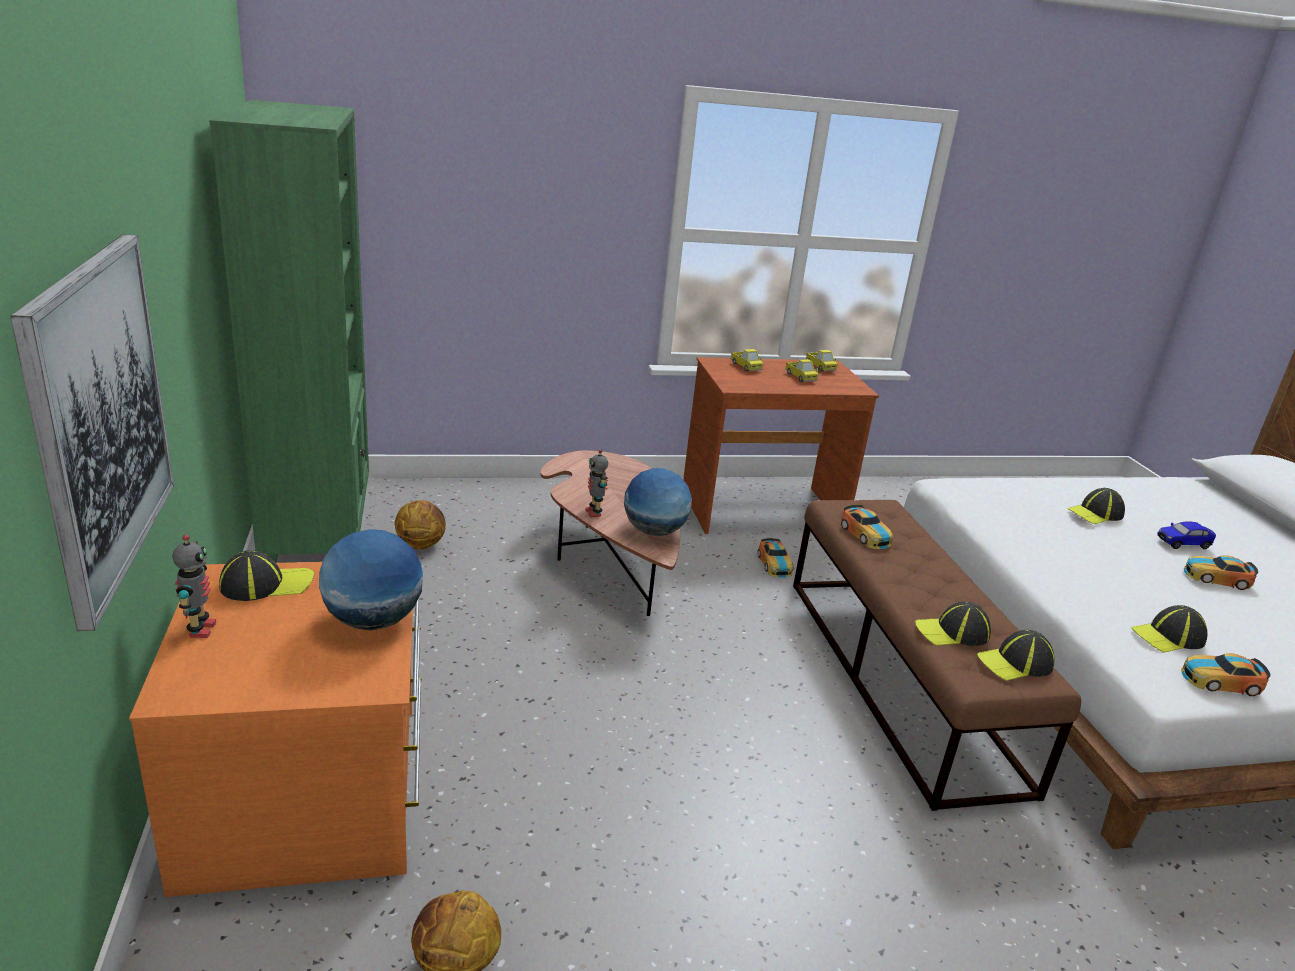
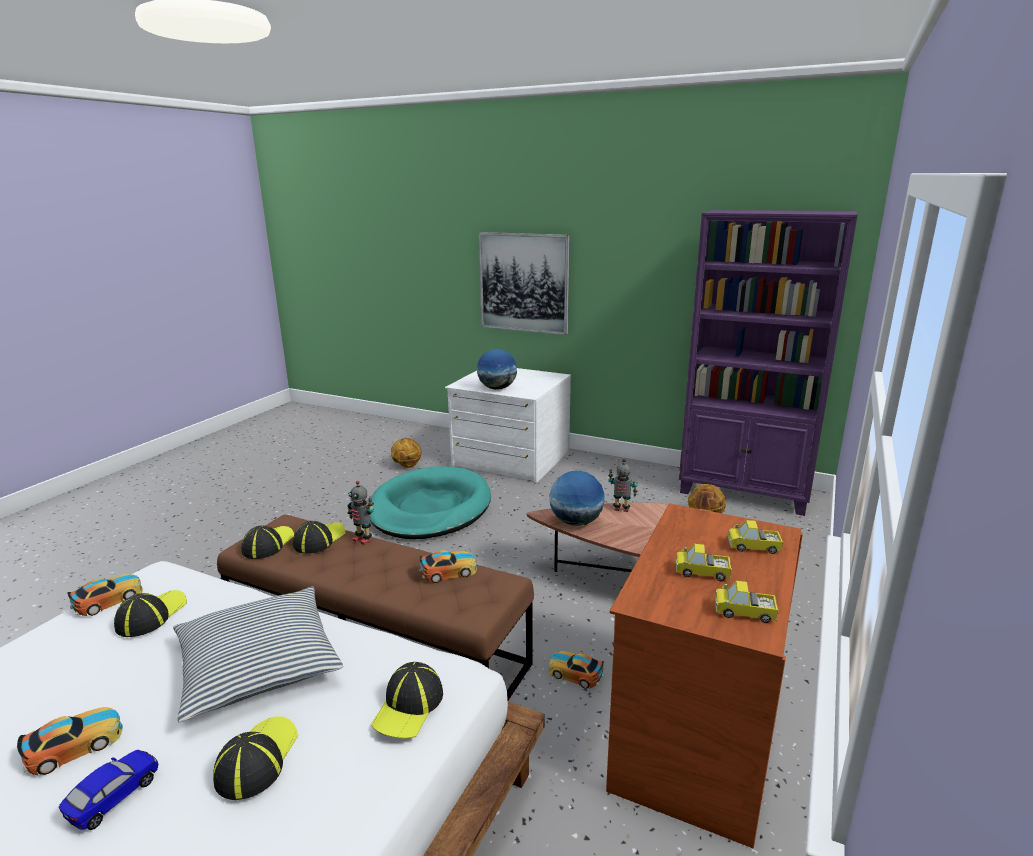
camera: 130 degrees right, 5 degrees down
(200, 629) = (523, 371): toy robot -> toy robot (363, 539)
(266, 584) = (543, 380): cap -> cap (408, 706)
(309, 793) = (510, 459): orange dresser -> white dresser
(319, 527) = (745, 492): green bookcase -> purple bookcase
(611, 799) = (430, 508): none -> turquoise dog bed
(866, 534) = (449, 571): toy car -> toy car turned 150 degrees clockwise
(1076, 555) = (258, 664): none -> pillow

